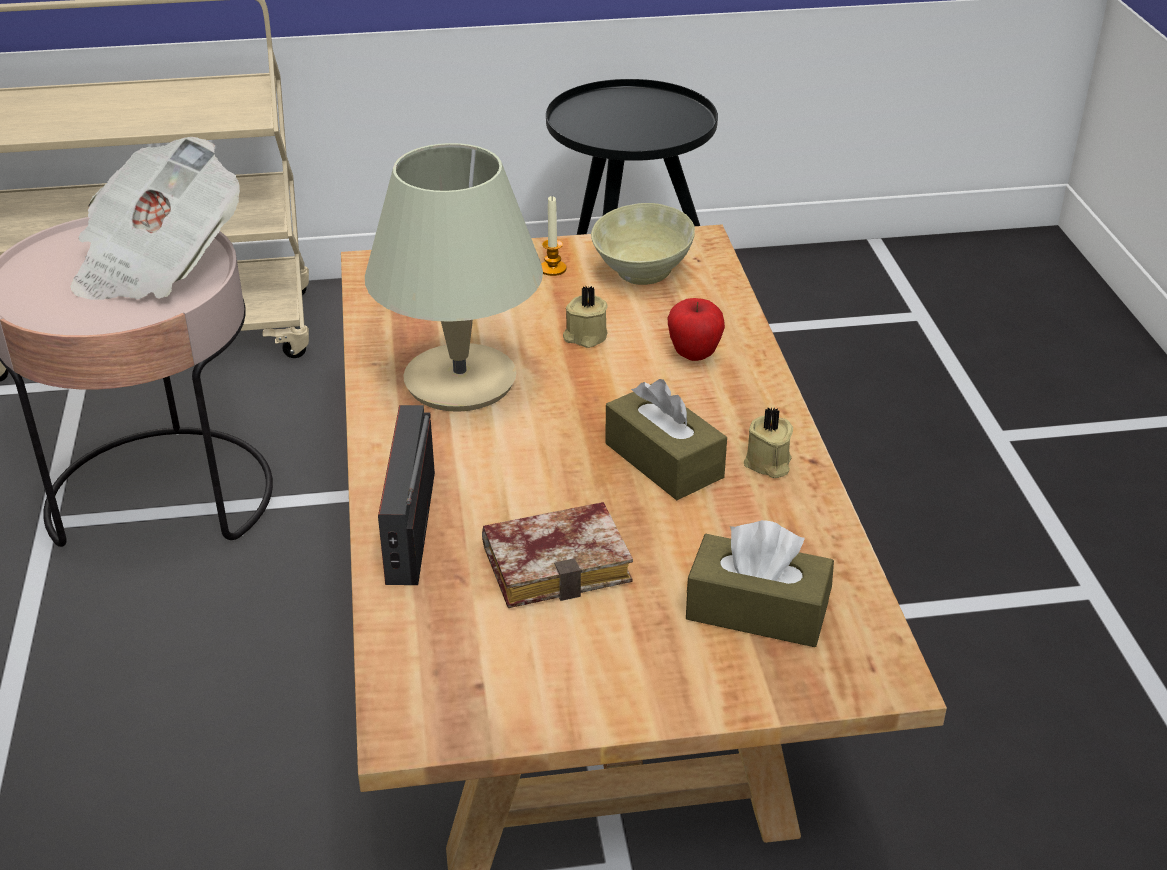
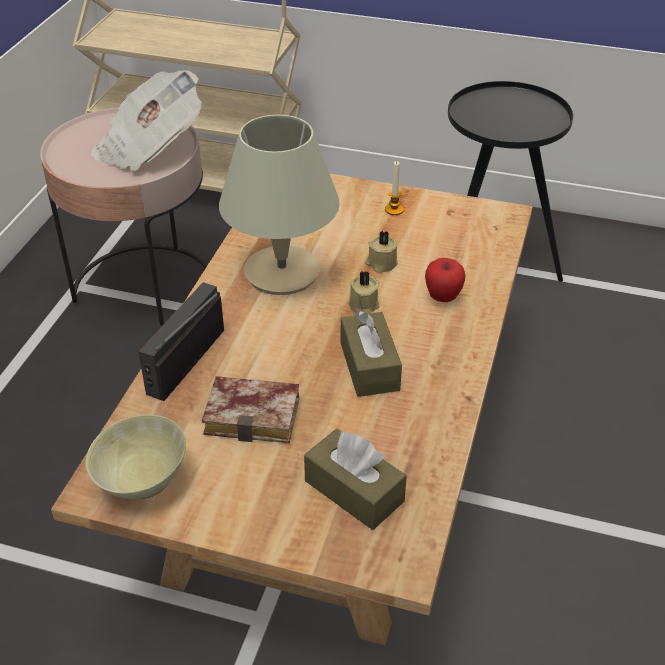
camera: 25 degrees right, 5 degrees up
(640, 273) = (449, 228): beige bowl -> beige bowl (140, 481)
(768, 464) = (436, 390): beige candle -> beige candle (363, 306)

